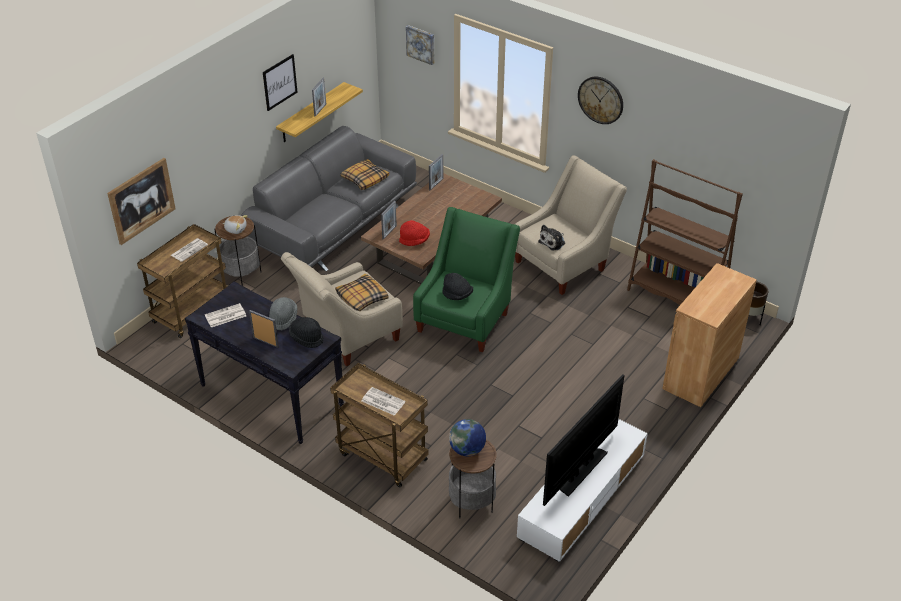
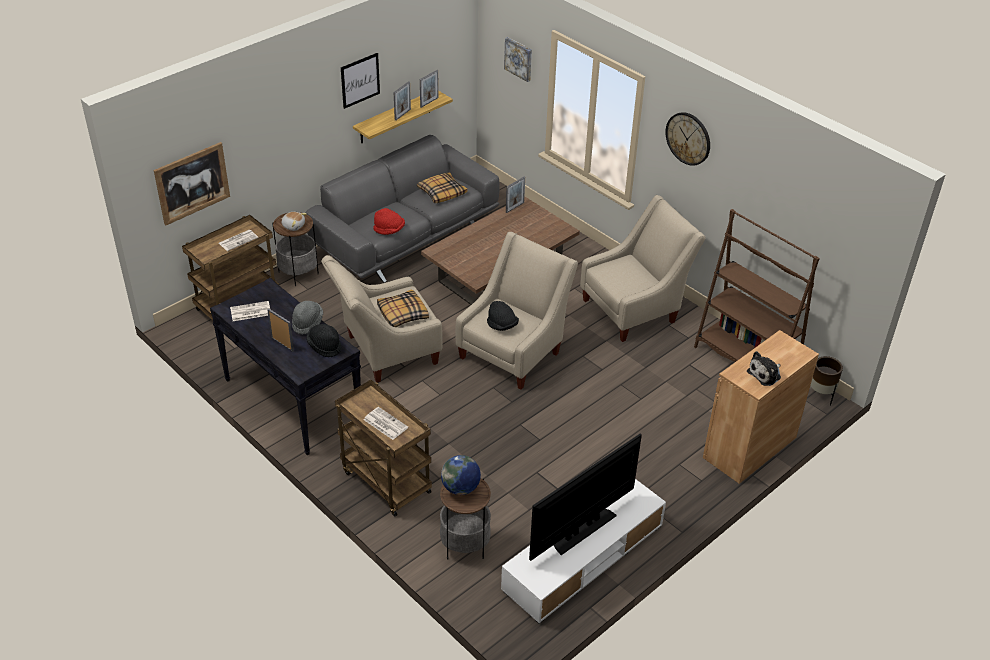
camera: 10 degrees right, 0 degrees up
(389, 232) = (451, 250): picture frame -> picture frame (429, 102)
(414, 240) = (475, 263): red hat -> red hat (389, 230)
(466, 318) = (514, 351): green armchair -> beige armchair
(553, 242) = (619, 284): plush toy -> plush toy (765, 374)

